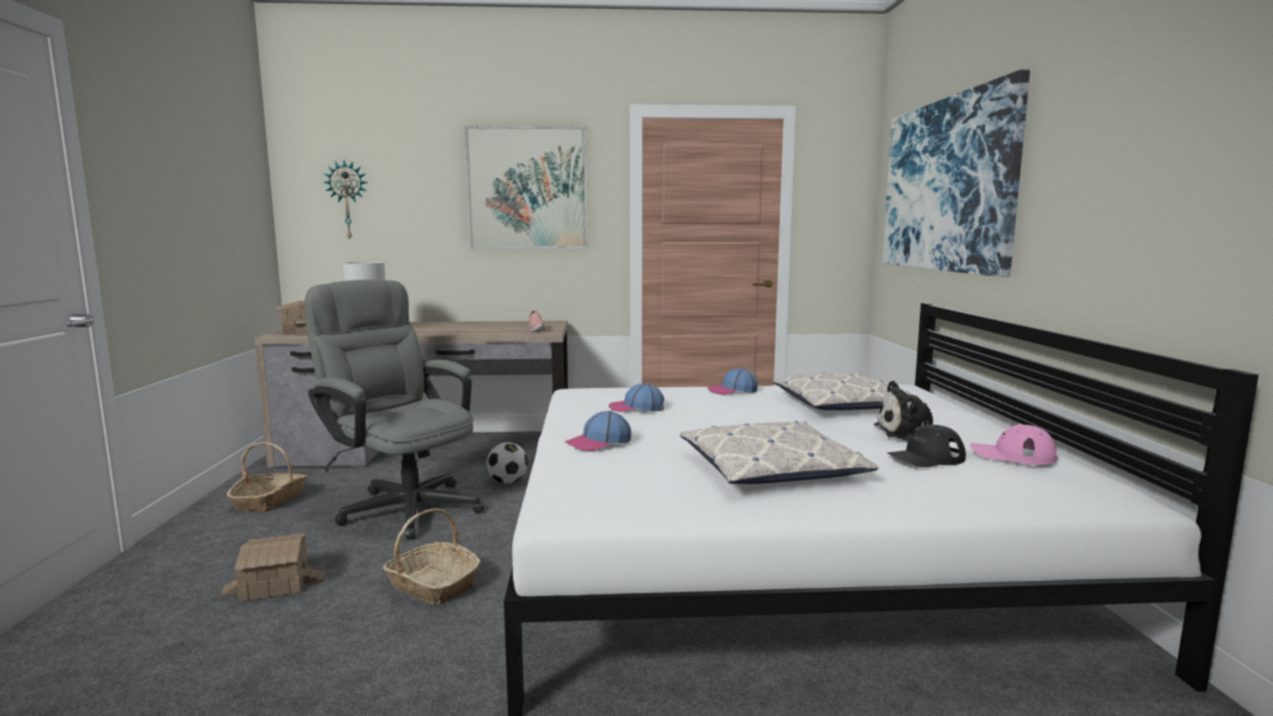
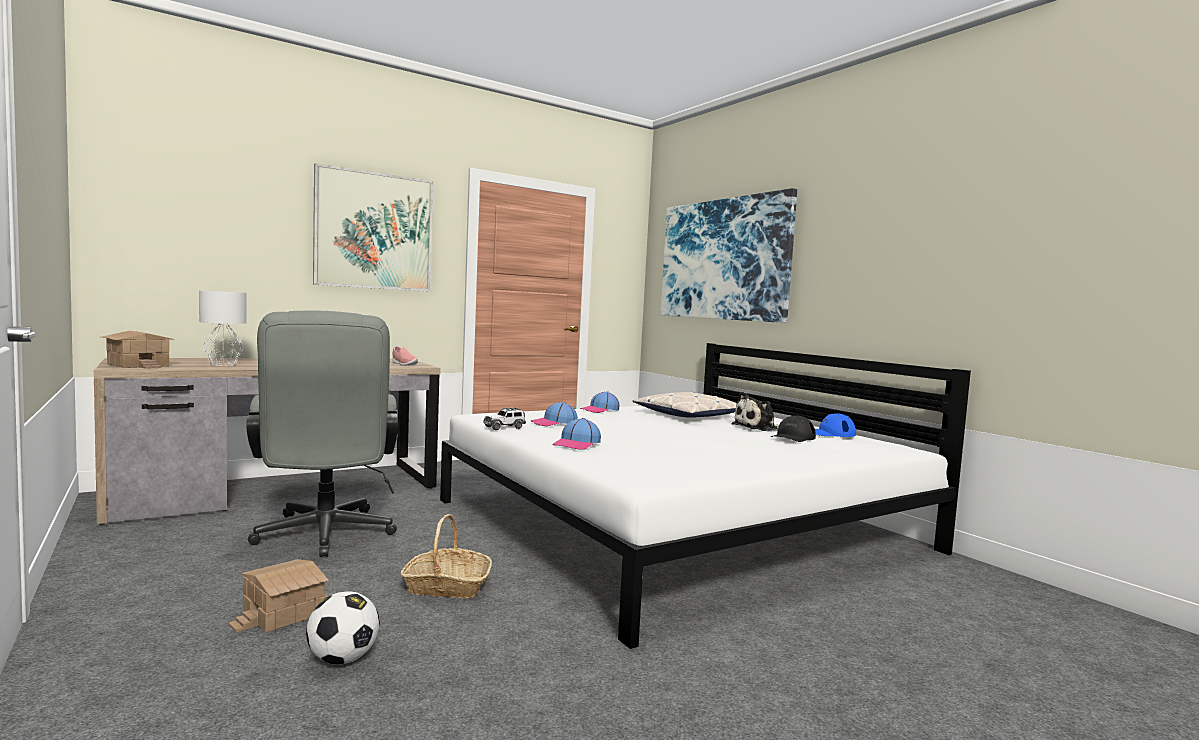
camera: 30 degrees left, 5 degrees down
(270, 500) = (153, 552): basket -> none
(348, 200) = (173, 224): wall clock -> none
(403, 506) = (324, 537): grey office chair -> grey office chair turned 120 degrees counterclockwise
(508, 482) = (403, 507): football -> football (343, 659)
(570, 410) = (504, 427): none -> toy car
(771, 469) = (719, 450): pillow -> none
(1012, 455) = (830, 433): pink cap -> blue cap

